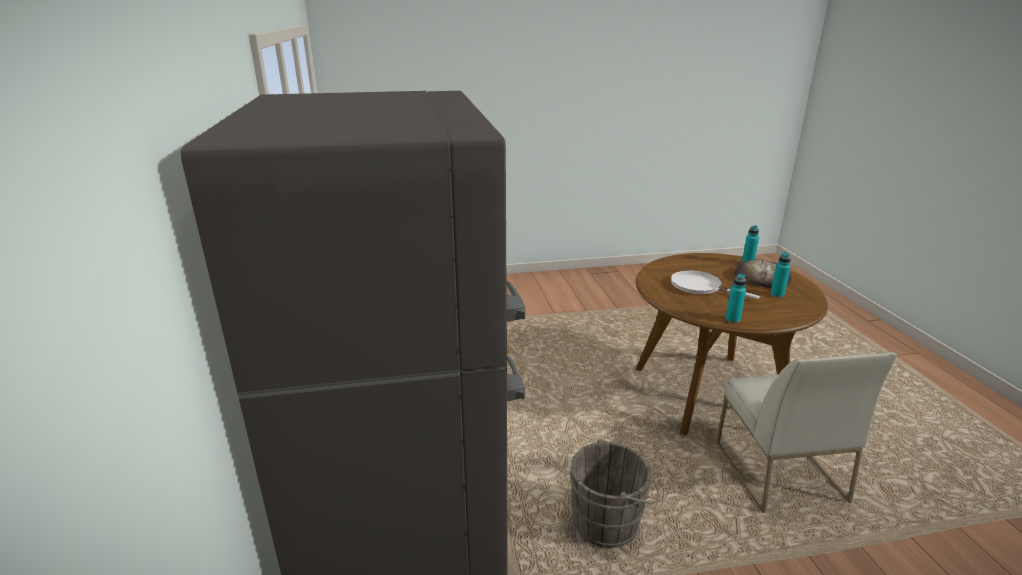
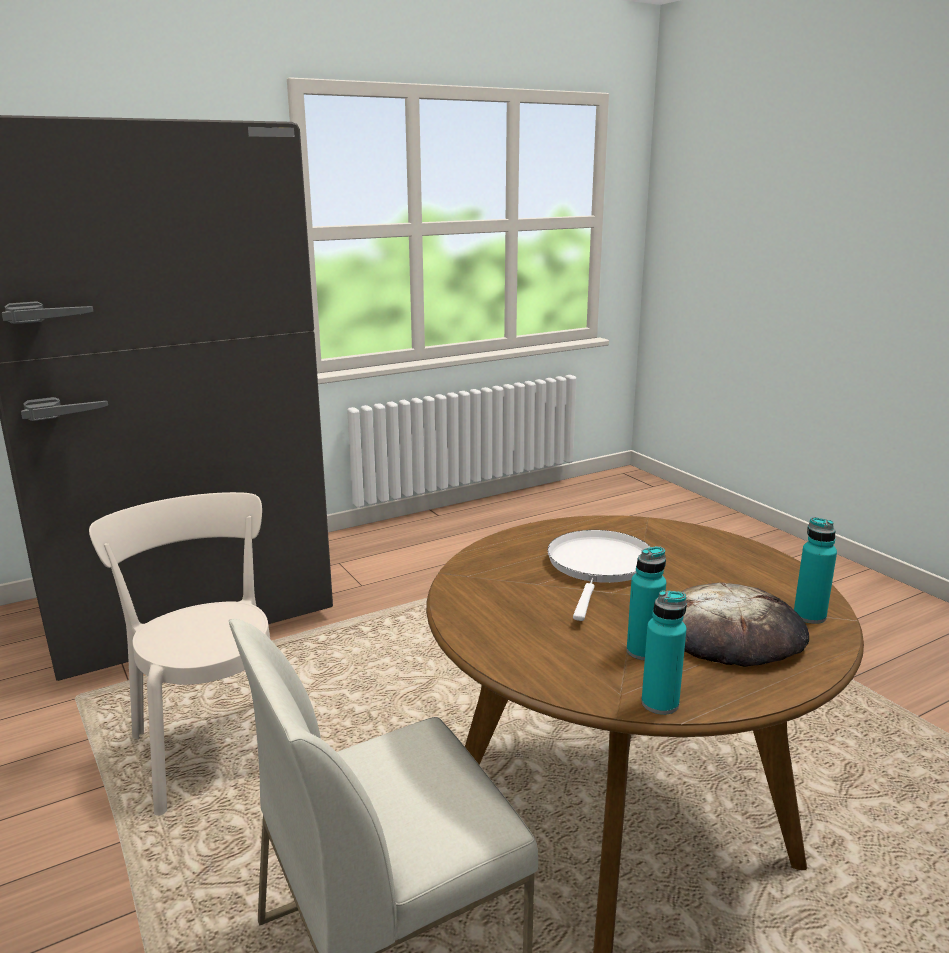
camera: 70 degrees right, 5 degrees down
(610, 522) = (214, 746): grey bucket -> beige chair
(732, 319) = (465, 602): turquoise bottle -> turquoise bottle (660, 703)

